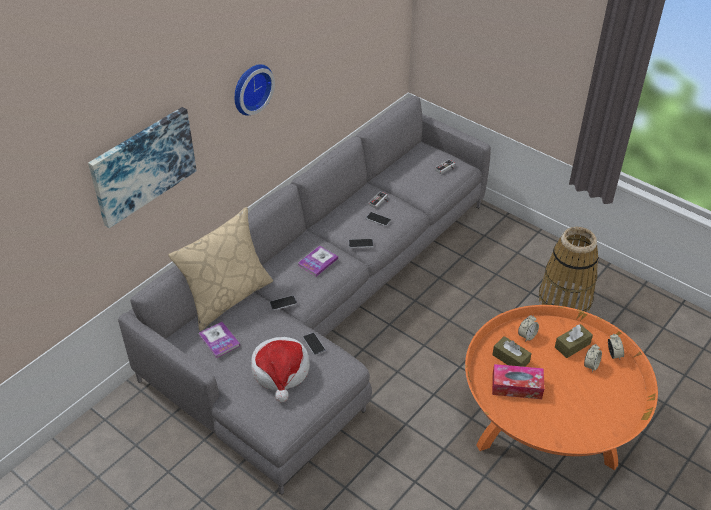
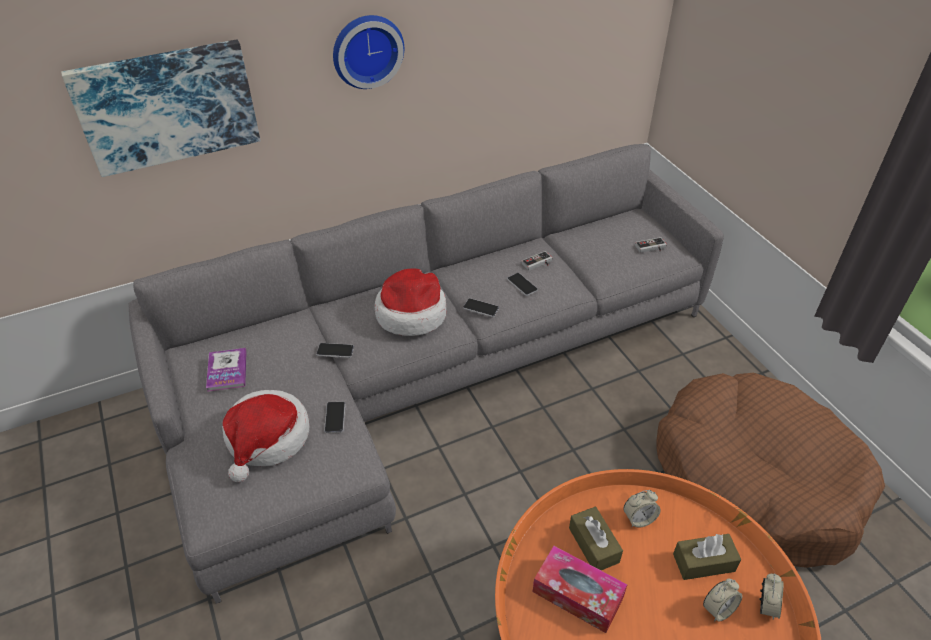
camera: 25 degrees right, 0 degrees up
(227, 297) = (279, 321): beige pillow -> none
(318, 262) = (411, 313): book -> hat
(565, 299) = (755, 480): basket -> brown dog bed

